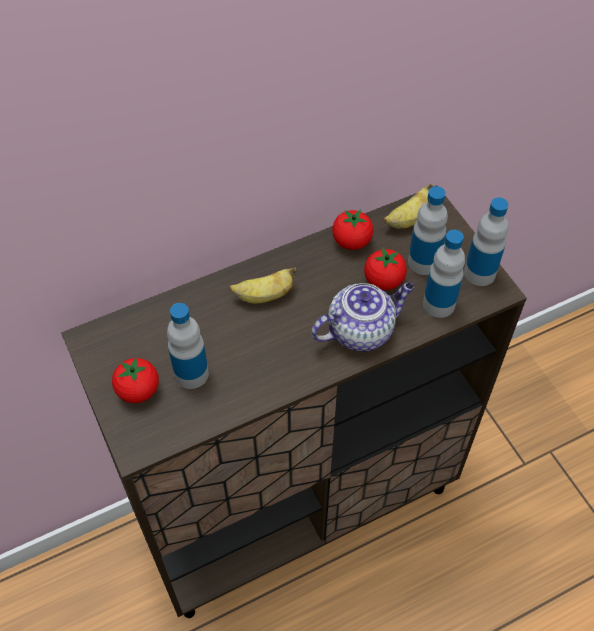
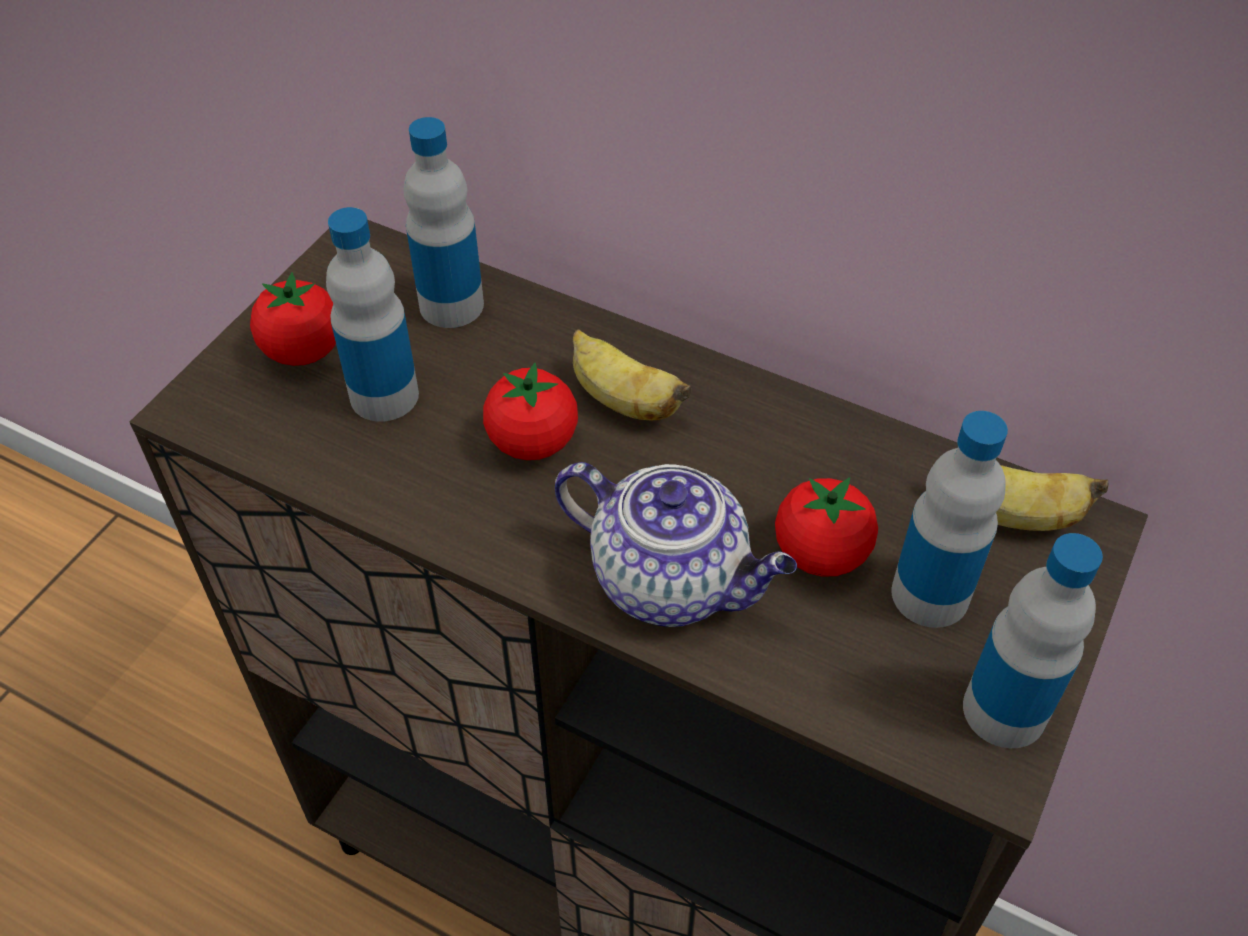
camera: 55 degrees right, 5 degrees down
(351, 241) = (863, 455): tomato -> tomato (532, 442)
(439, 304) = (853, 677): bottle -> bottle (451, 305)

